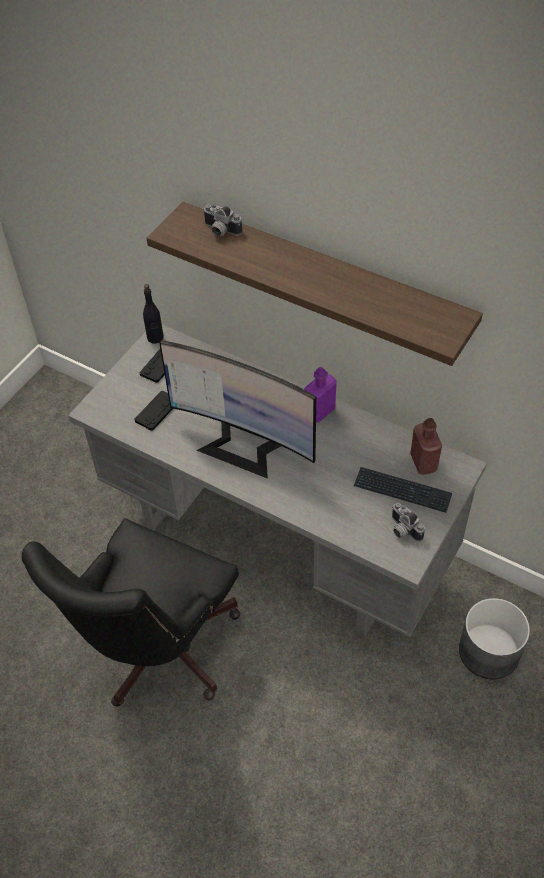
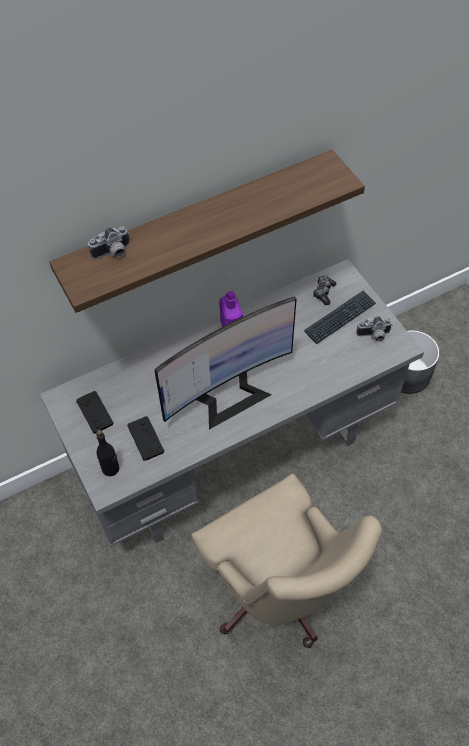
camera: 60 degrees left, 5 degrees up
(155, 338) = (60, 402): black bottle -> black bottle (111, 468)
(156, 651) = (278, 591): black office chair -> beige office chair
(423, 462) = (323, 292): red bottle -> game controller

